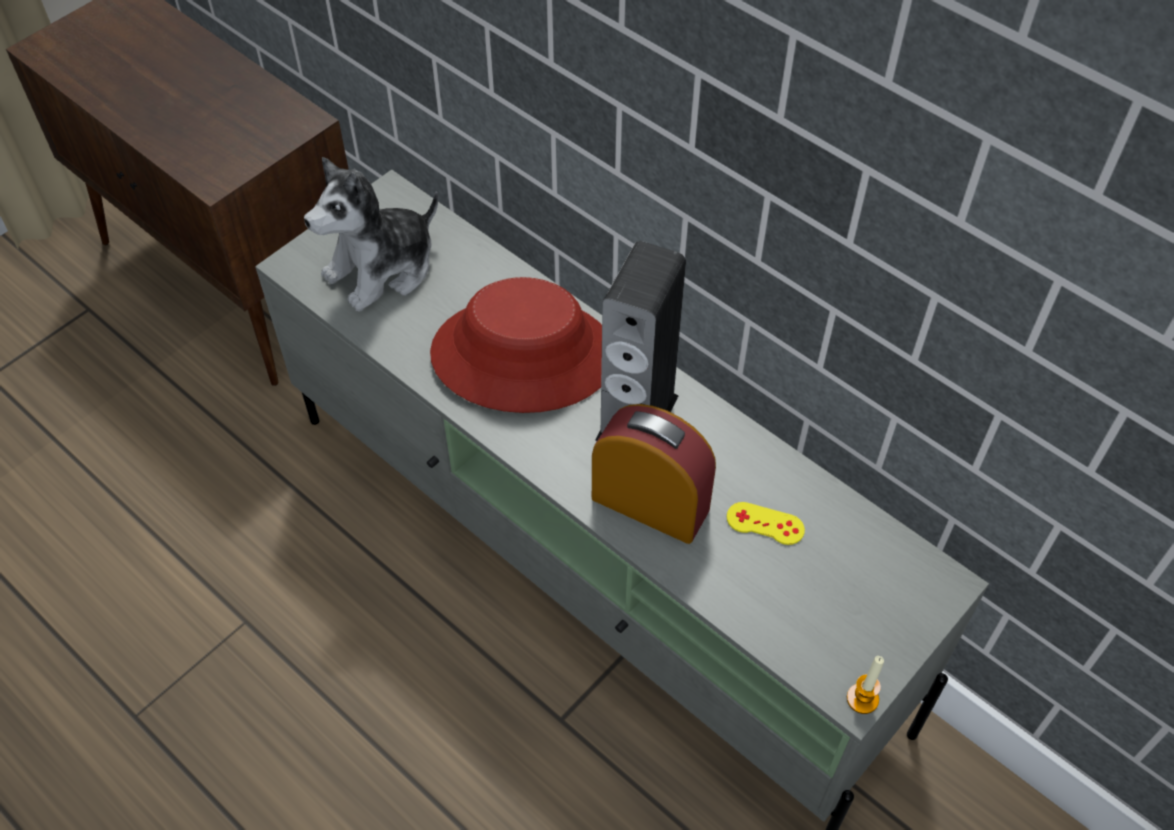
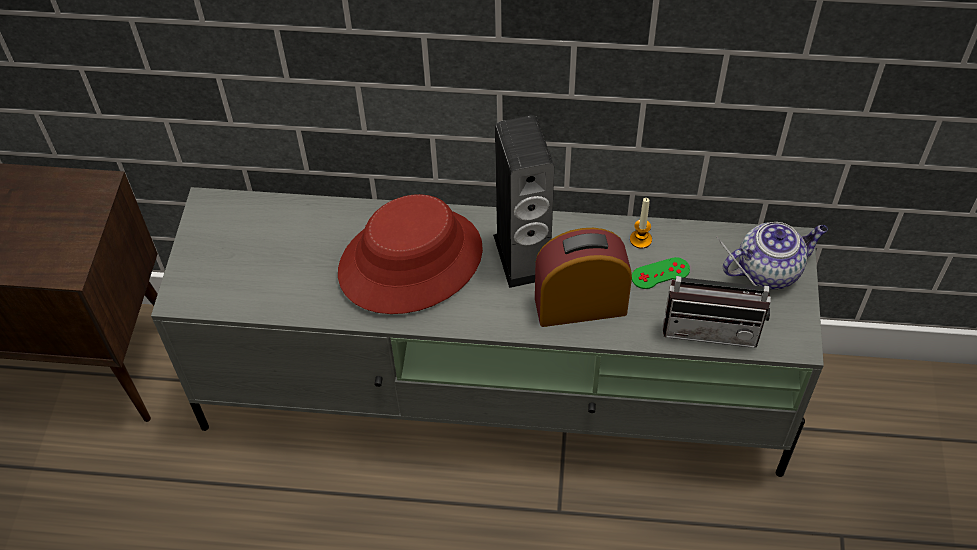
camera: 35 degrees left, 0 degrees up
(382, 269) = (253, 261): plush toy -> none
(765, 523) = (660, 273): yellow game controller -> green game controller
(772, 613) = (712, 325): none -> radio
(862, 699) = (804, 340): candle -> candle (640, 239)
(892, 596) = (769, 269): none -> teapot

